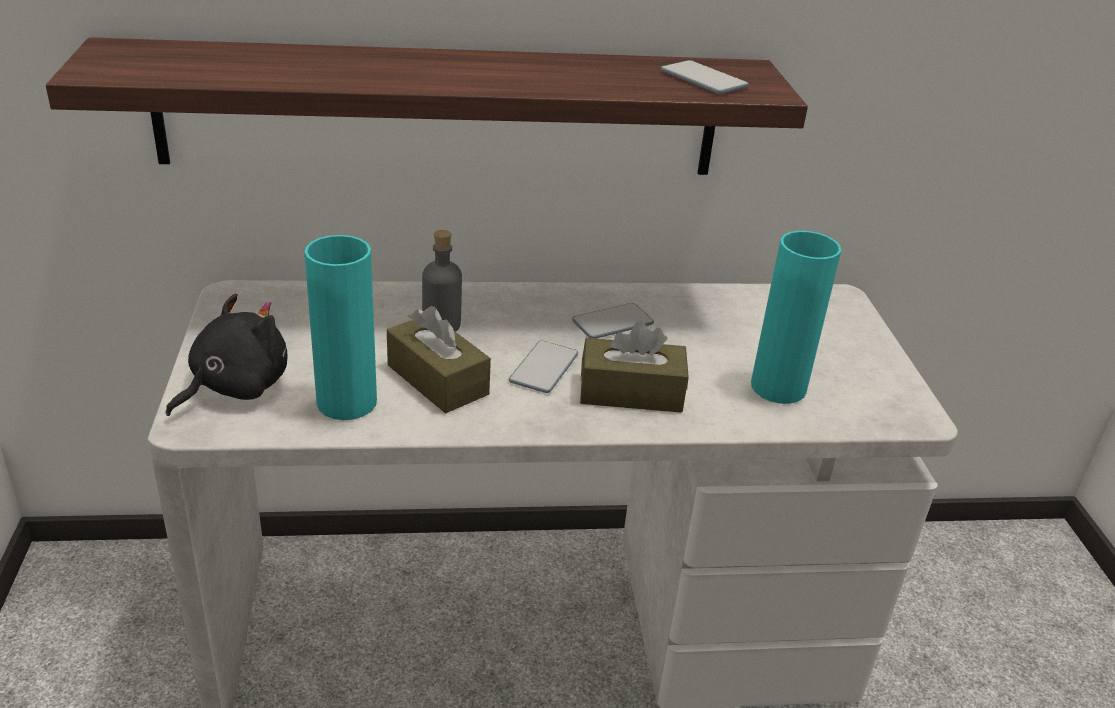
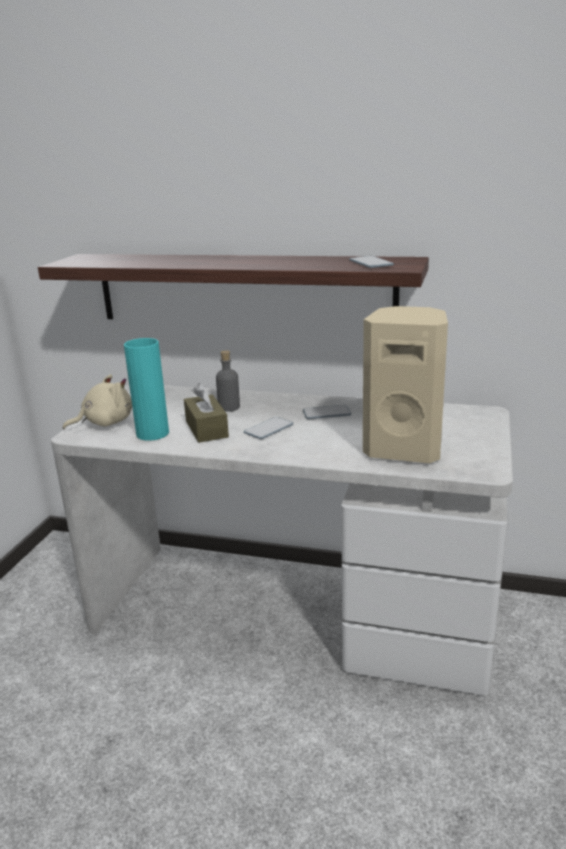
camera: 25 degrees right, 10 degrees down
(234, 387) = (105, 423): black plush toy -> beige plush toy
(631, 393) = (309, 443): brown tissue box -> none
(778, 387) = (404, 449): turquoise vase -> beige speaker

